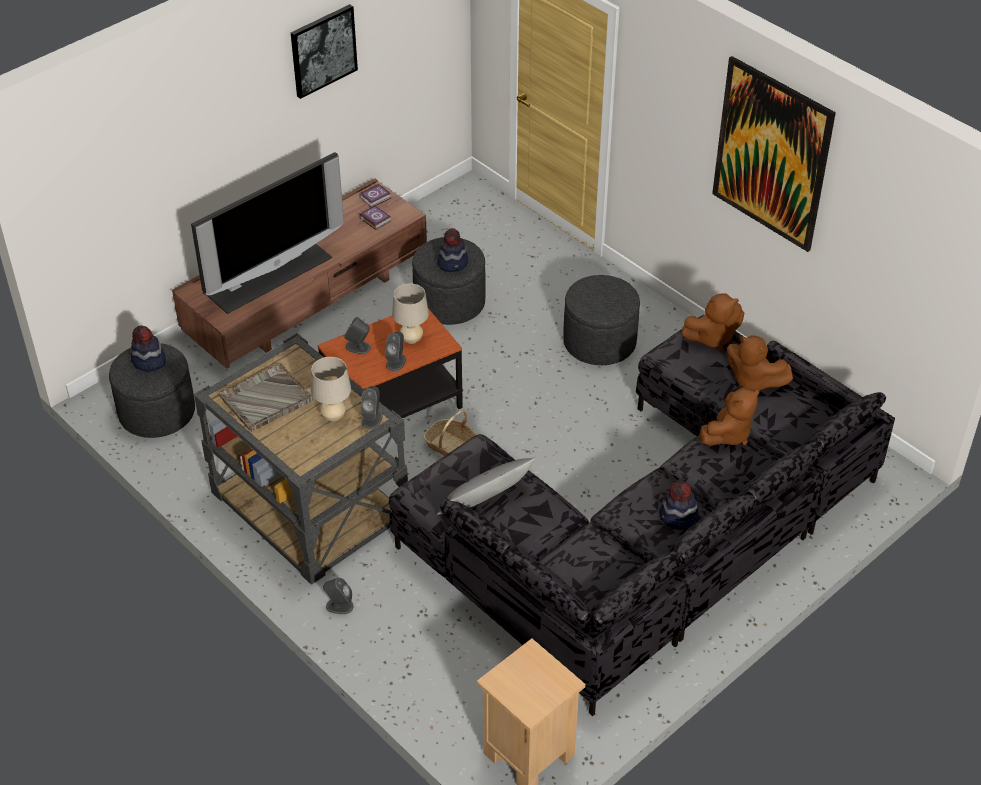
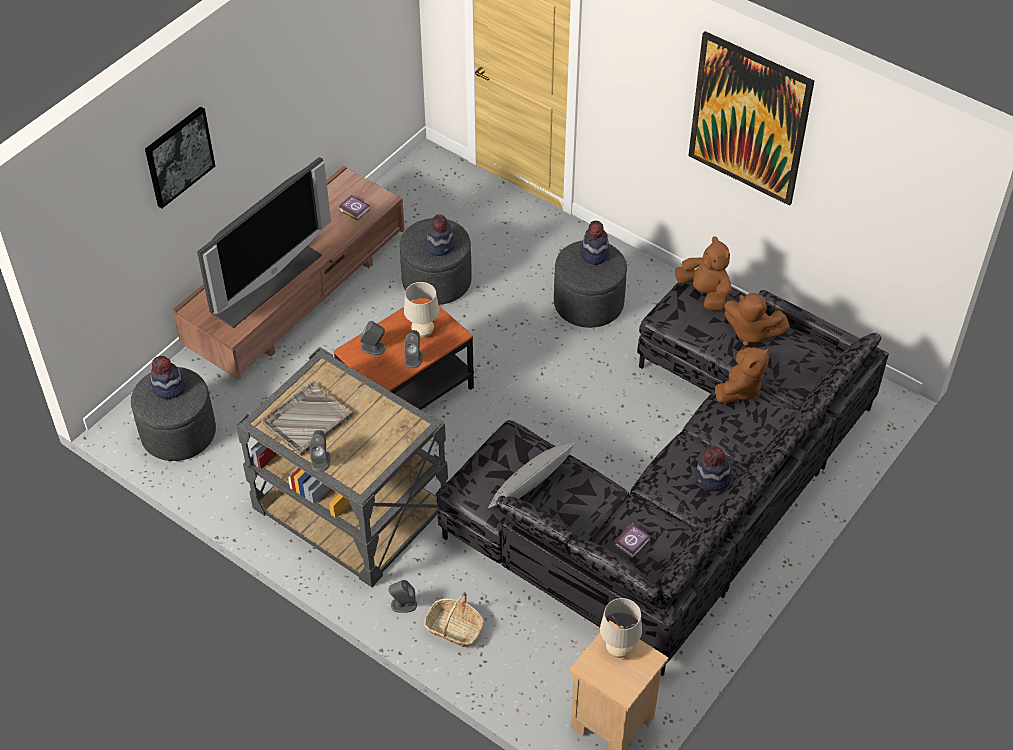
camera: 10 degrees left, 5 degrees up
(323, 50) = (293, 56): picture -> picture (179, 156)
(333, 416) = (377, 428): beige table lamp -> beige table lamp (618, 650)
(372, 418) = (414, 426): grey speaker -> grey speaker (320, 460)
(376, 198) = (349, 186): book -> book (633, 542)
(452, 447) = (473, 429): basket -> basket (454, 628)
(608, 288) = (594, 253): none -> hat
(712, 337) = (704, 293): brown plush toy -> brown plush toy turned 105 degrees counterclockwise

